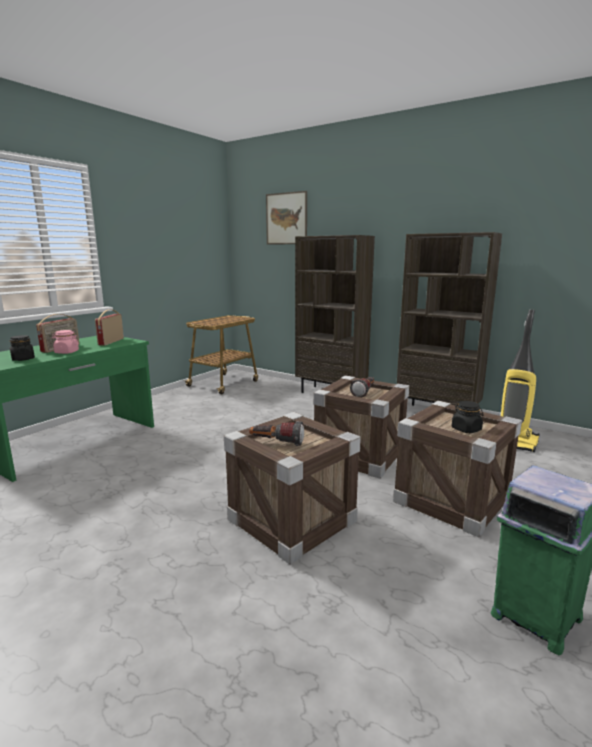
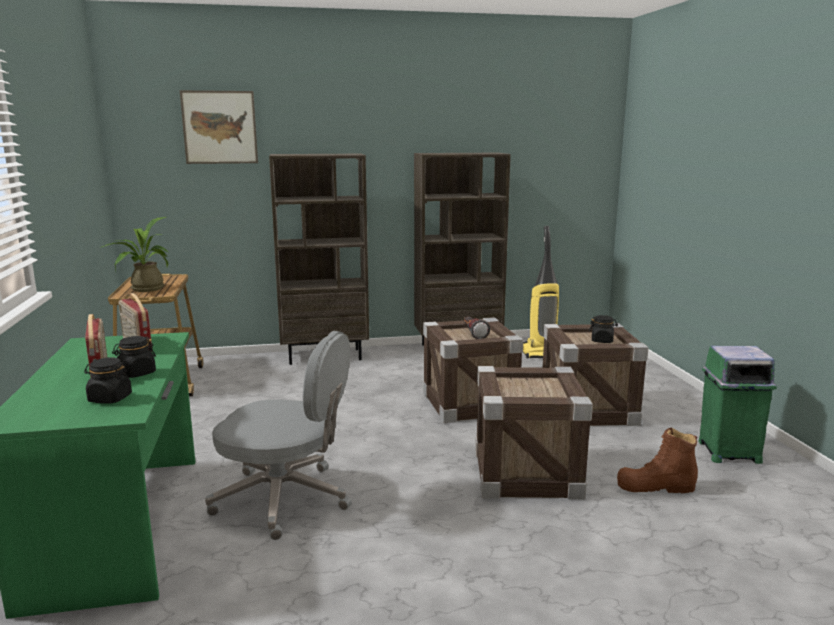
camera: 45 degrees left, 0 degrees up
(66, 352) = (136, 373): pink jar -> black jar
(143, 463) = (285, 499): none -> grey office chair
(213, 321) = (143, 289): none -> potted plant
(276, 443) = (527, 395): flashlight -> none
(372, 595) = (655, 486): none -> brown boot

